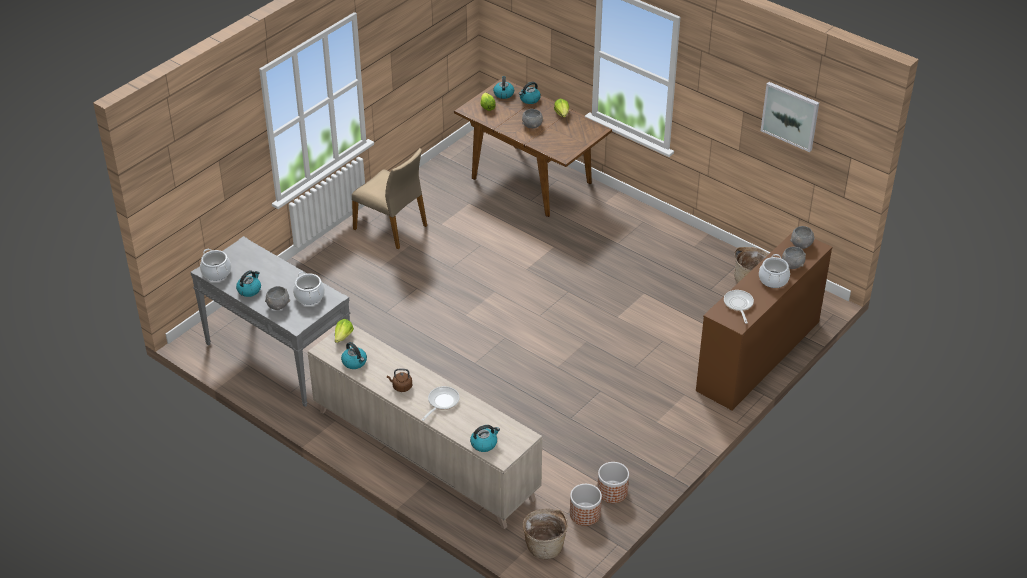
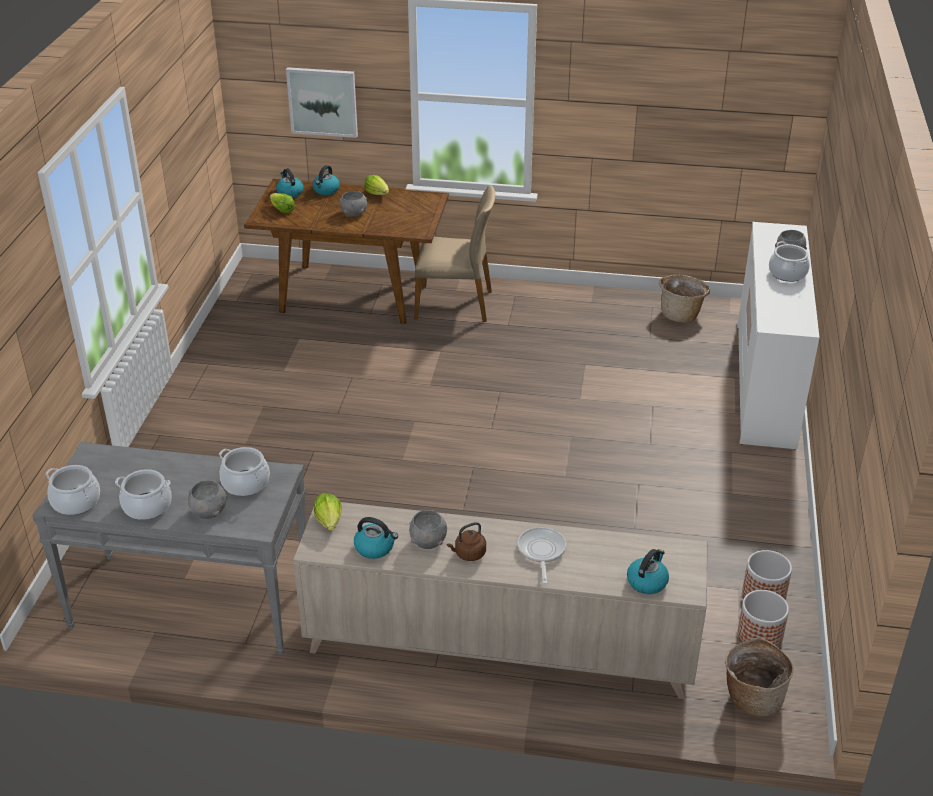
camera: 30 degrees left, 5 degrees down
(249, 290) = (147, 507): kettle -> cooking pot
(391, 227) = (223, 394): beige chair -> beige chair (455, 304)
(738, 305) = (781, 309): frying pan -> none
(758, 356) = (764, 385): brown dresser -> white dresser
(790, 116) = (707, 87): picture -> picture (322, 101)
(801, 244) = (775, 232): grey bowl -> grey bowl (429, 541)

